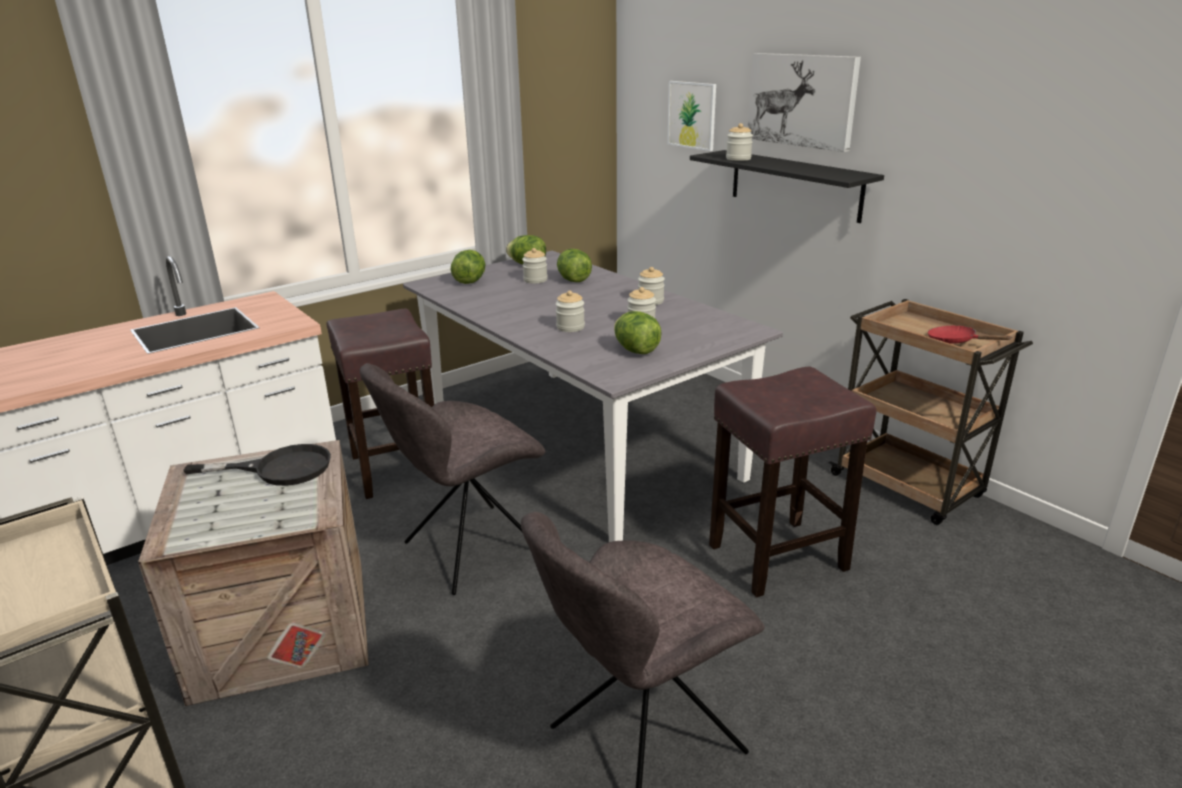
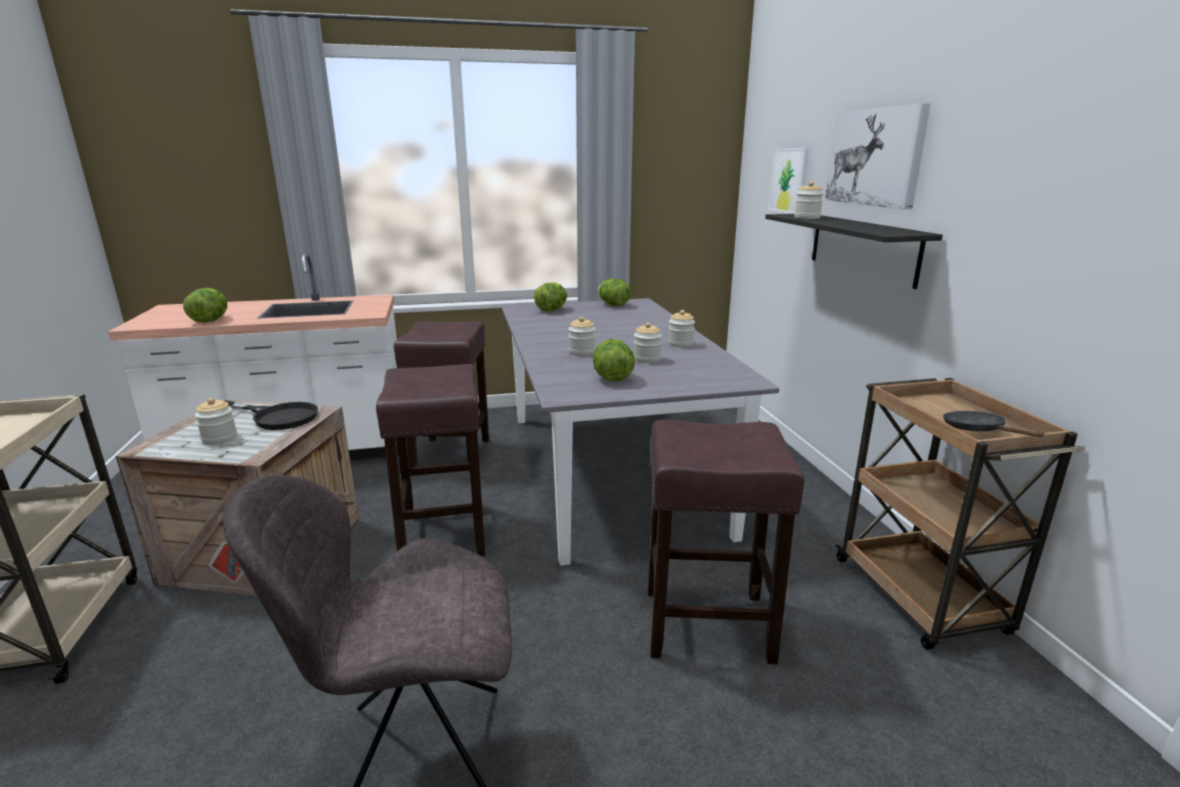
camera: 25 degrees right, 5 degrees down
(469, 550) = (443, 532): grey chair -> brown stool
(535, 280) = (604, 316): jar -> jar (219, 438)
(573, 280) = (635, 320): lettuce -> lettuce (210, 320)
(956, 342) = (978, 430): red frying pan -> black frying pan

